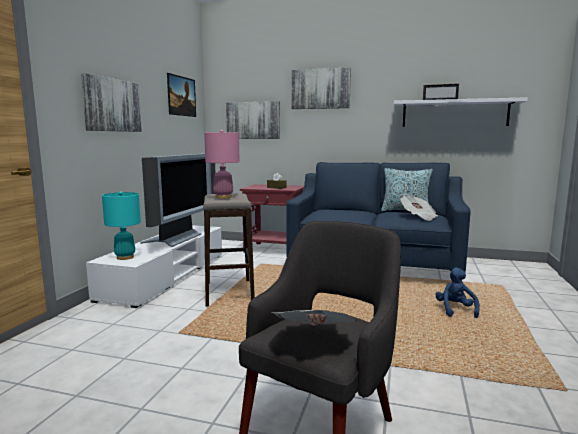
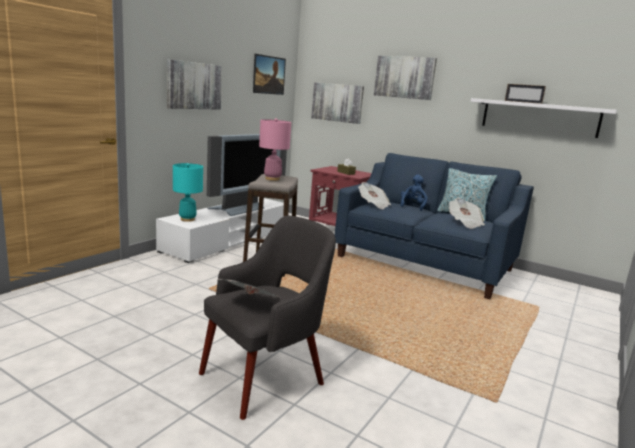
camera: 15 degrees right, 5 degrees up
(321, 213) = (373, 205): none -> newspaper
(455, 310) = (463, 319): blue plush toy -> blue plush toy (412, 206)

